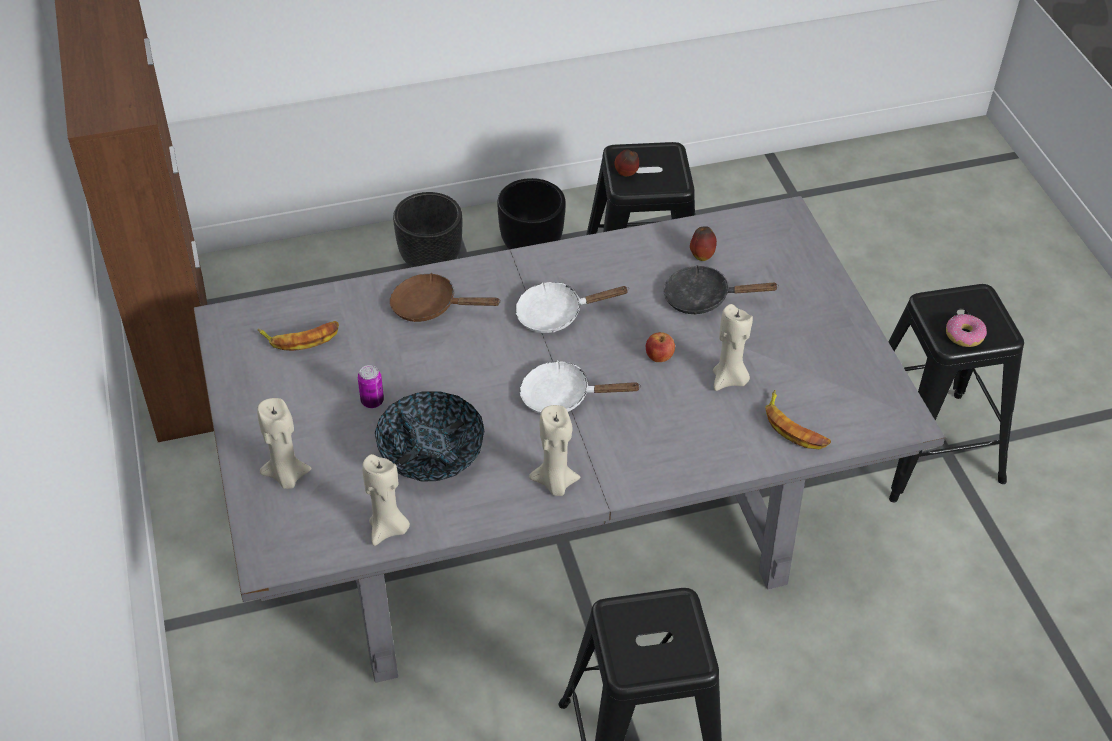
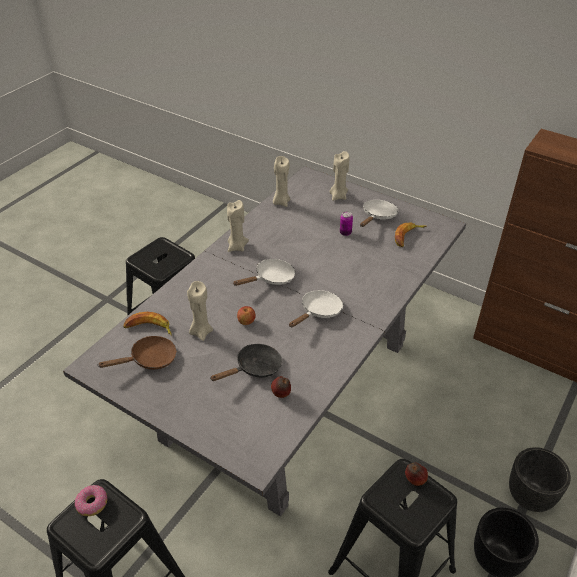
camera: 140 degrees right, 5 degrees down
(287, 397) = (378, 216): none -> white frying pan
(431, 307) = (378, 280): brown frying pan -> brown frying pan (149, 359)
(431, 456) = (296, 229): bowl -> none

